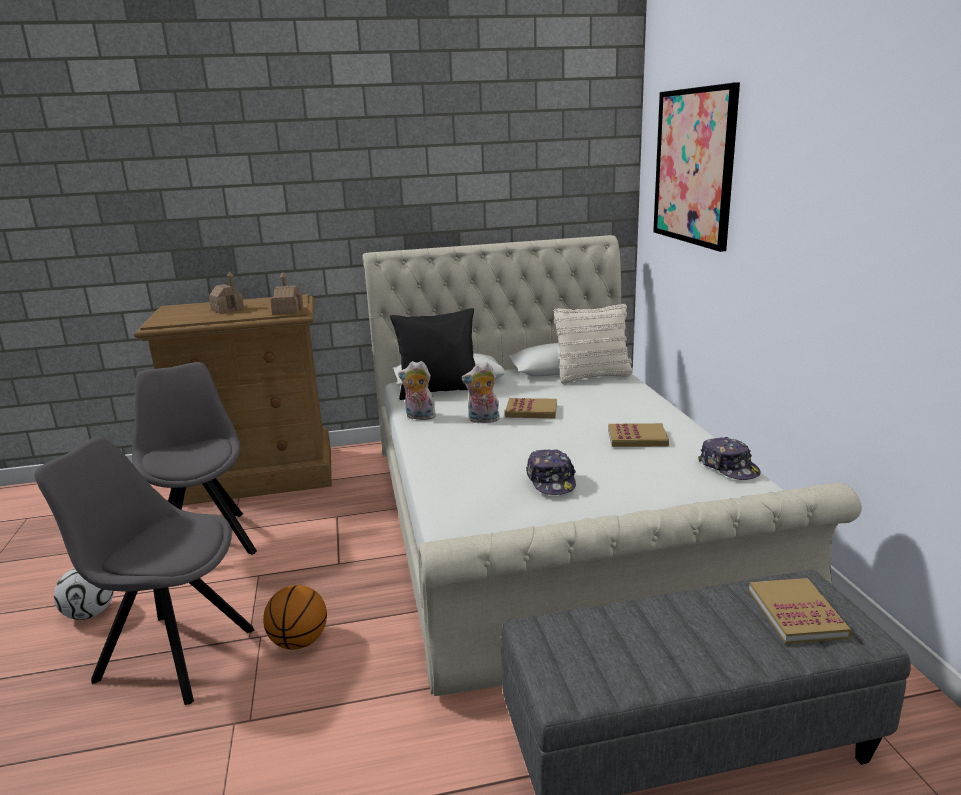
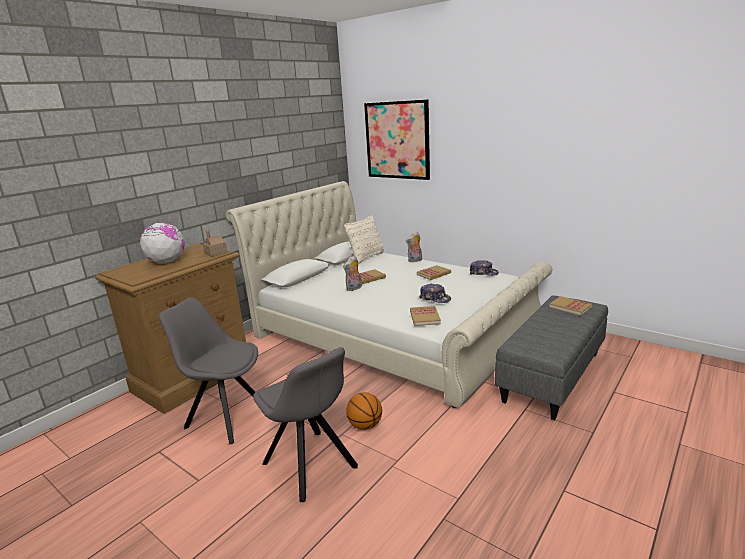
camera: 40 degrees left, 0 degrees up
(90, 613) = (218, 481): football -> none
(174, 655) = (311, 465): grey chair -> grey chair turned 105 degrees counterclockwise
(227, 309) = (166, 262): toy house -> globe
(419, 417) = (319, 297): plush toy -> plush toy (415, 260)
(439, 391) = (303, 284): black pillow -> none
(473, 506) = (424, 317): none -> book

